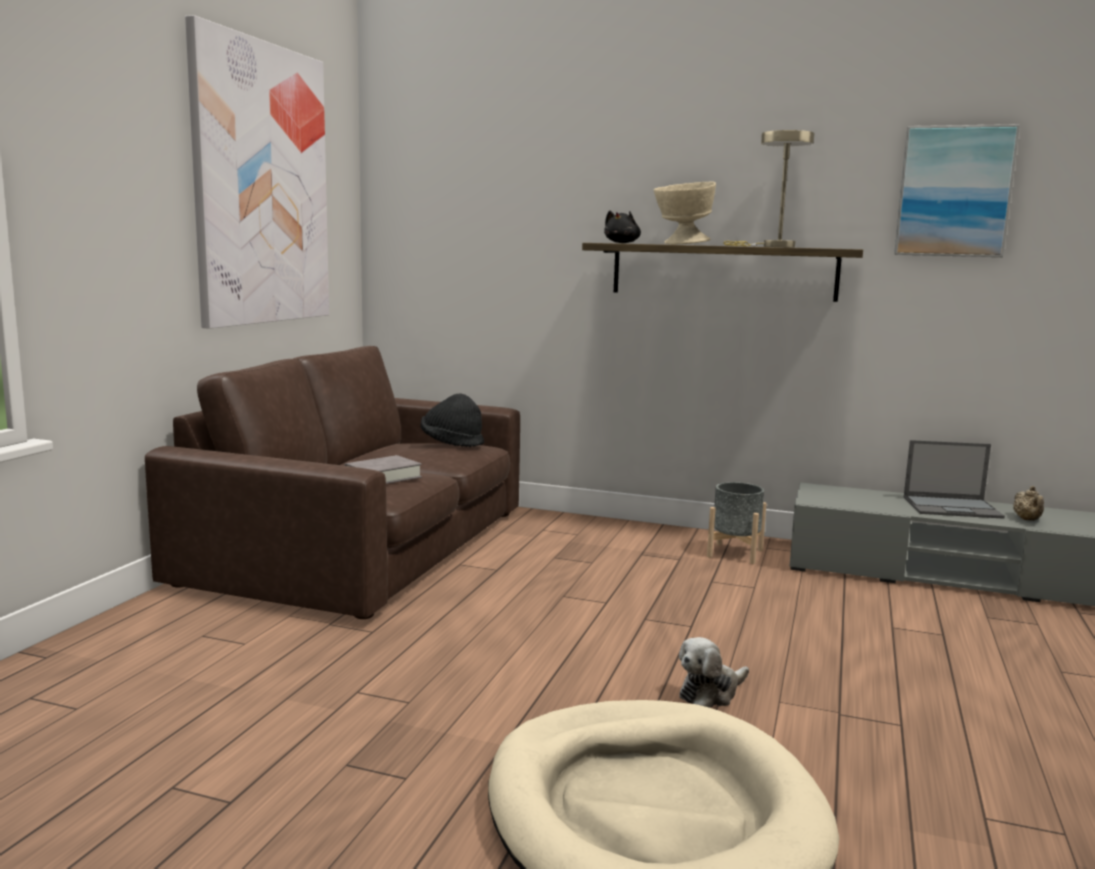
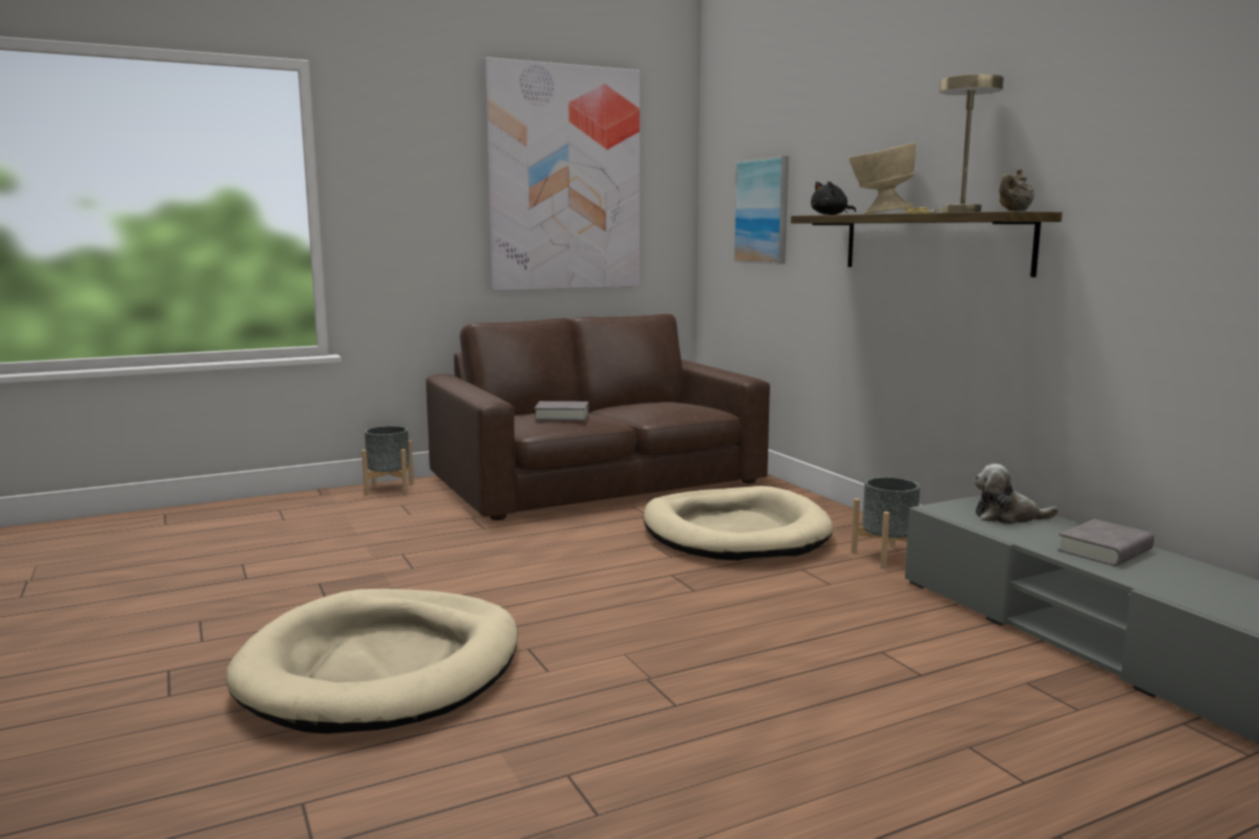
camera: 45 degrees right, 0 degrees up
(132, 621) = (389, 488): none -> grey planter
(451, 443) = (685, 403): black hat -> none
(598, 565) = (734, 532): none -> beige dog bed
(711, 693) = (590, 630): plush toy -> plush toy (1008, 517)
(953, 507) = (1104, 550): laptop -> grey book
(954, 192) = (1165, 128): picture -> picture (762, 211)
(1027, 520) = (1173, 583): beige teapot -> beige teapot (1015, 211)

